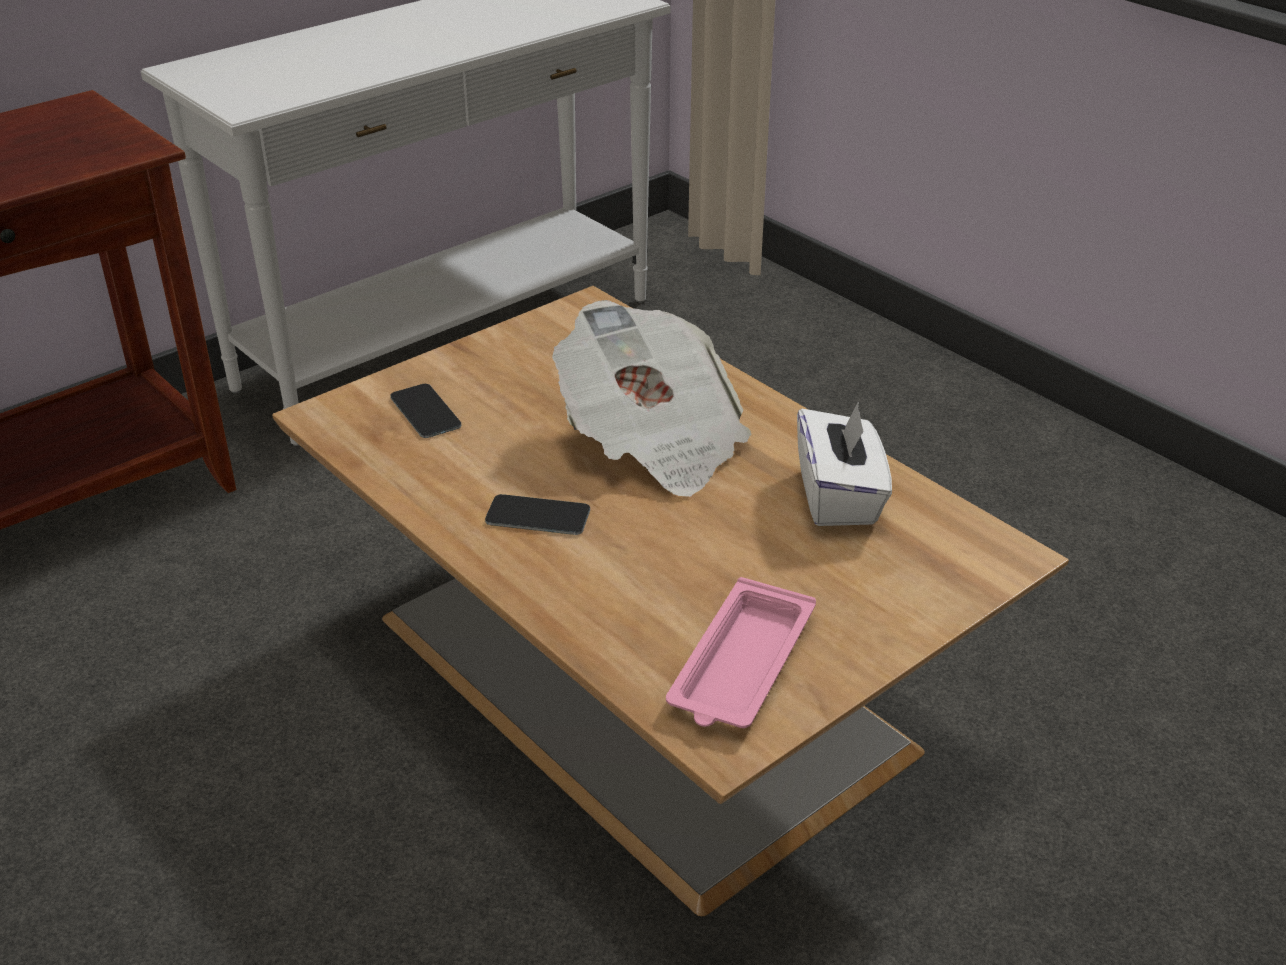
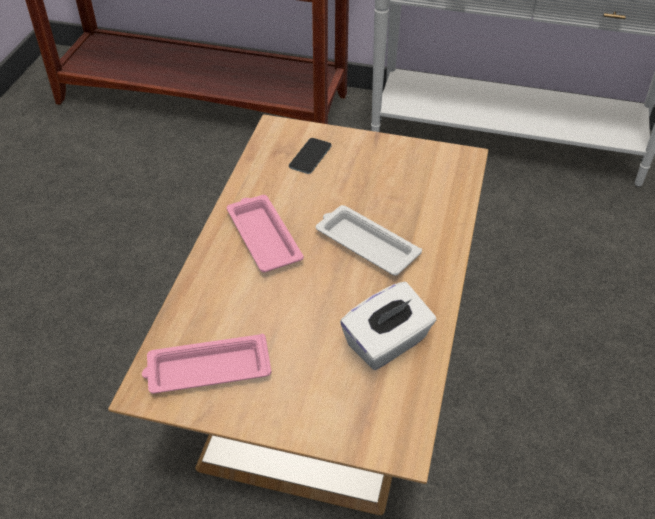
camera: 55 degrees right, 10 degrees up
(538, 516) = (263, 237): phone -> pink tray
(653, 441) = (365, 244): newspaper -> white tray

